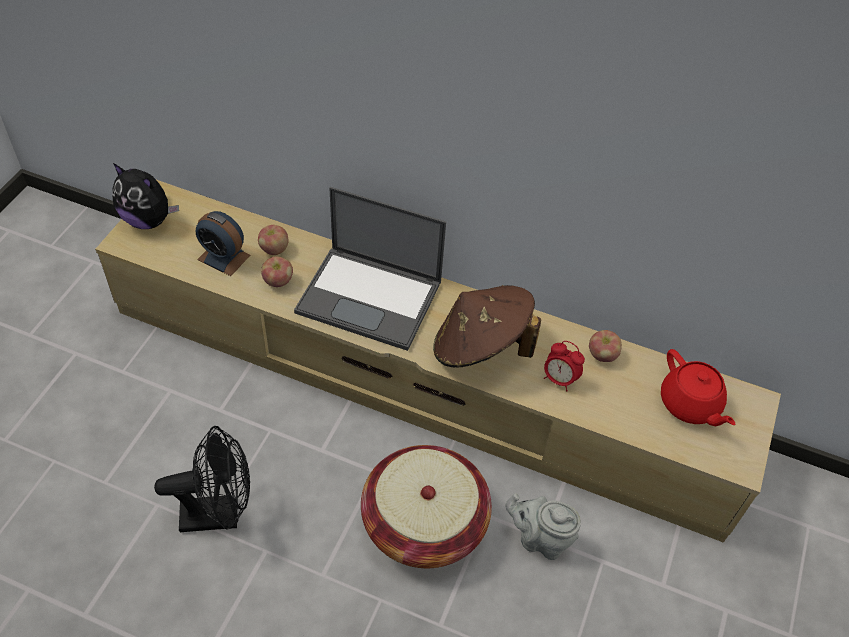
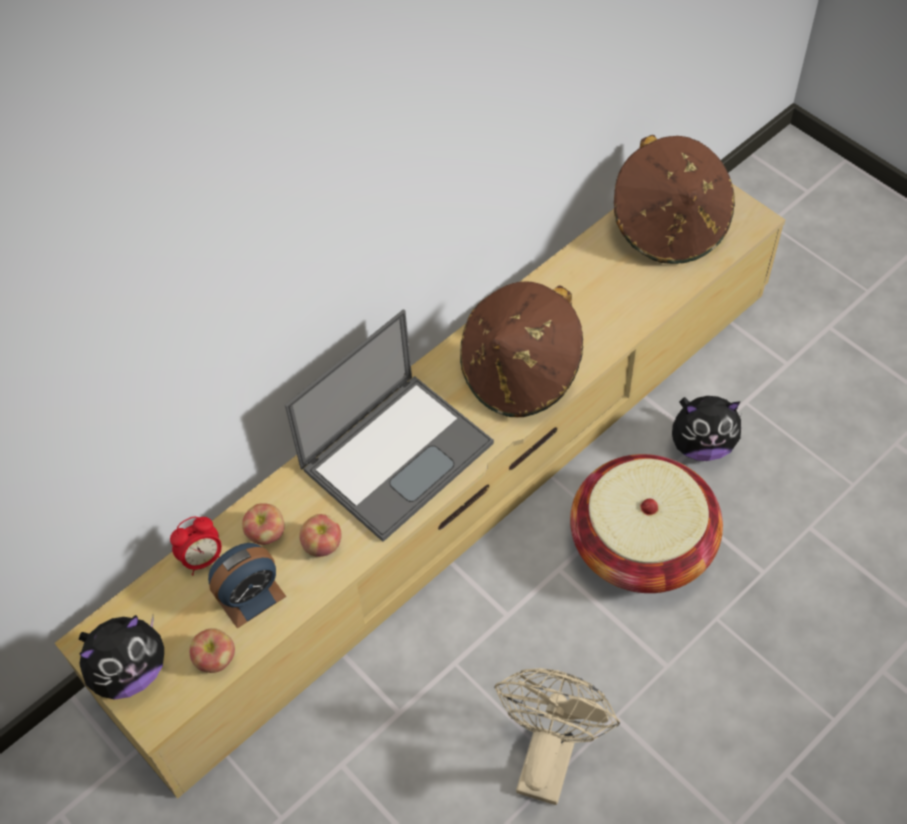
camera: 60 degrees left, 5 degrees up
(219, 514) = (548, 753): black fan -> beige fan
(540, 539) = (701, 445): grey teapot -> plush toy
(559, 379) = (593, 320): alarm clock -> alarm clock (203, 559)
(602, 355) = (579, 270): apple -> apple (216, 659)
(690, 404) = (670, 226): red teapot -> brown hat

